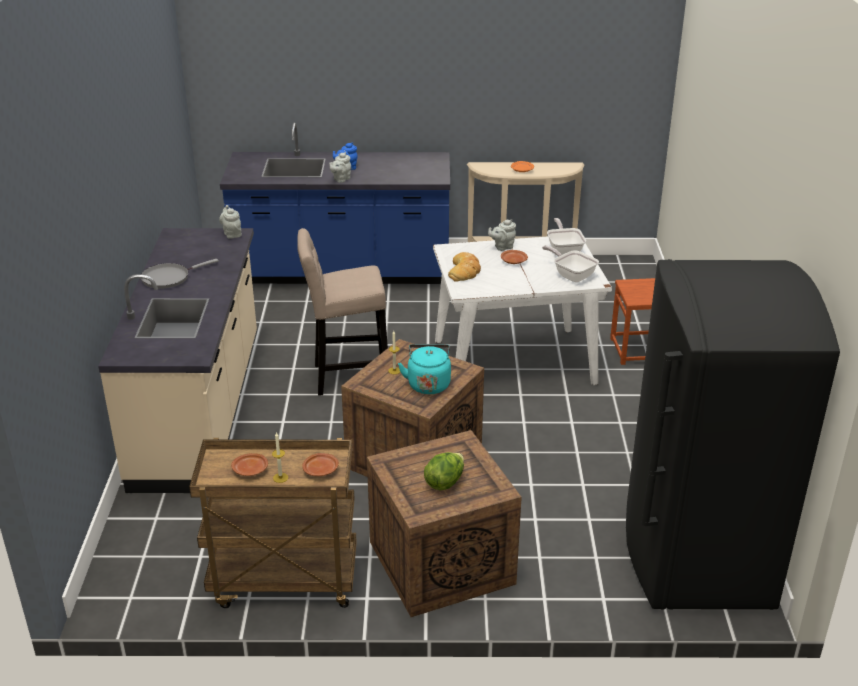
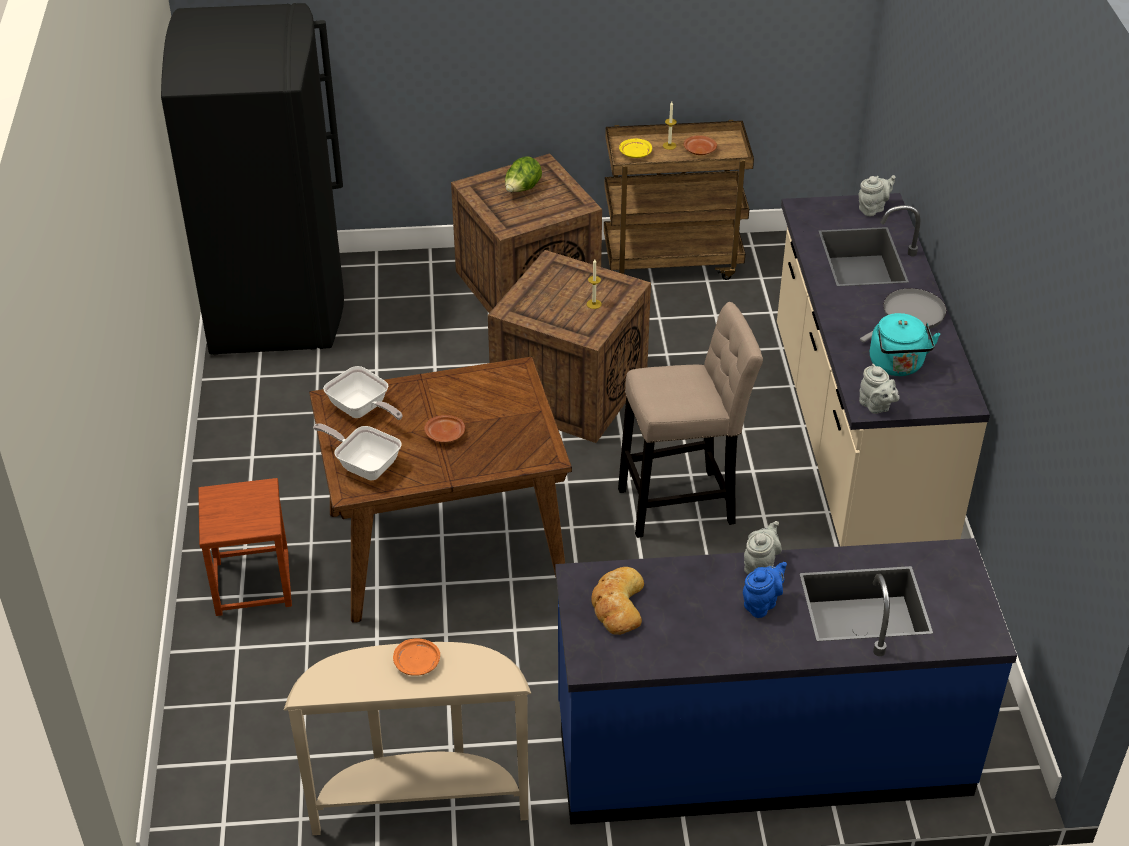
camera: 175 degrees right, 10 degrees up
(321, 470) = (635, 153): brown plate -> yellow plate
(428, 383) = (551, 289): turquoise kettle -> turquoise kettle (897, 366)
(465, 271) = (517, 410): bread -> bread (617, 605)
(502, 247) = (461, 465): grey teapot -> grey teapot (873, 208)
(515, 361) = (444, 548): white dining table -> brown dining table
(564, 250) = (364, 465): frying pan -> frying pan turned 135 degrees clockwise

